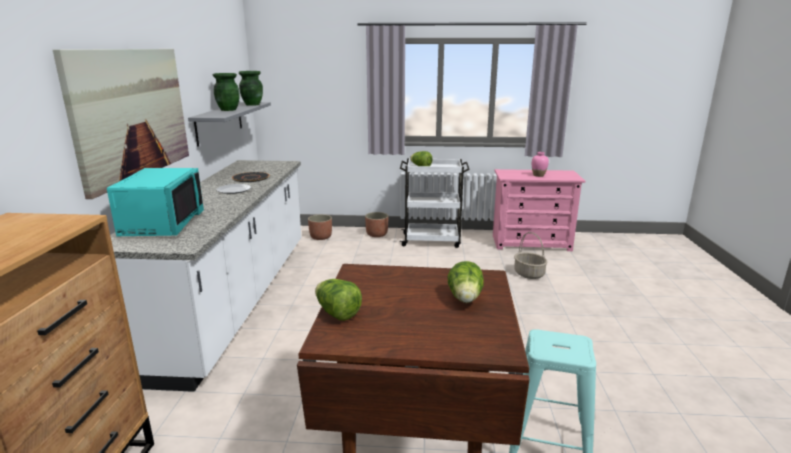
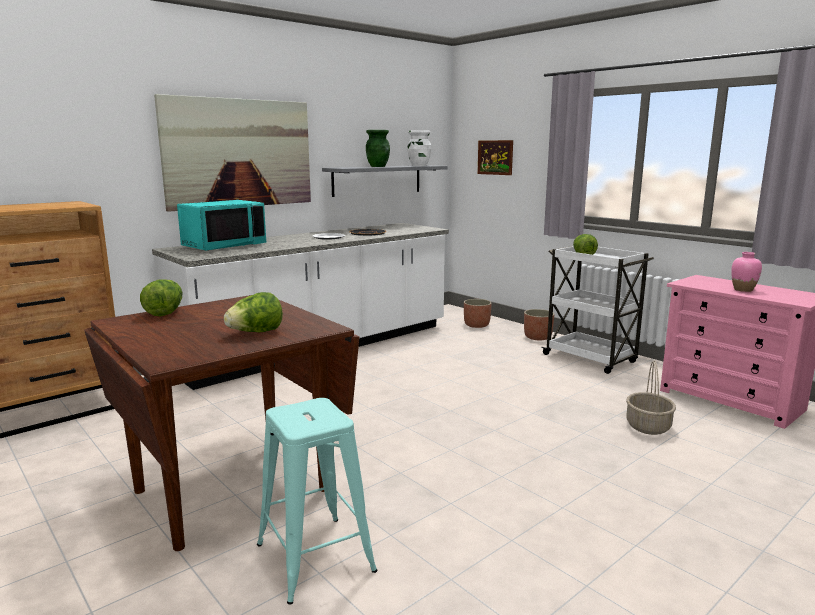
camera: 45 degrees right, 5 degrees down
(252, 104) = (418, 165): green vase -> white vase
(305, 91) = (495, 157): none -> picture

